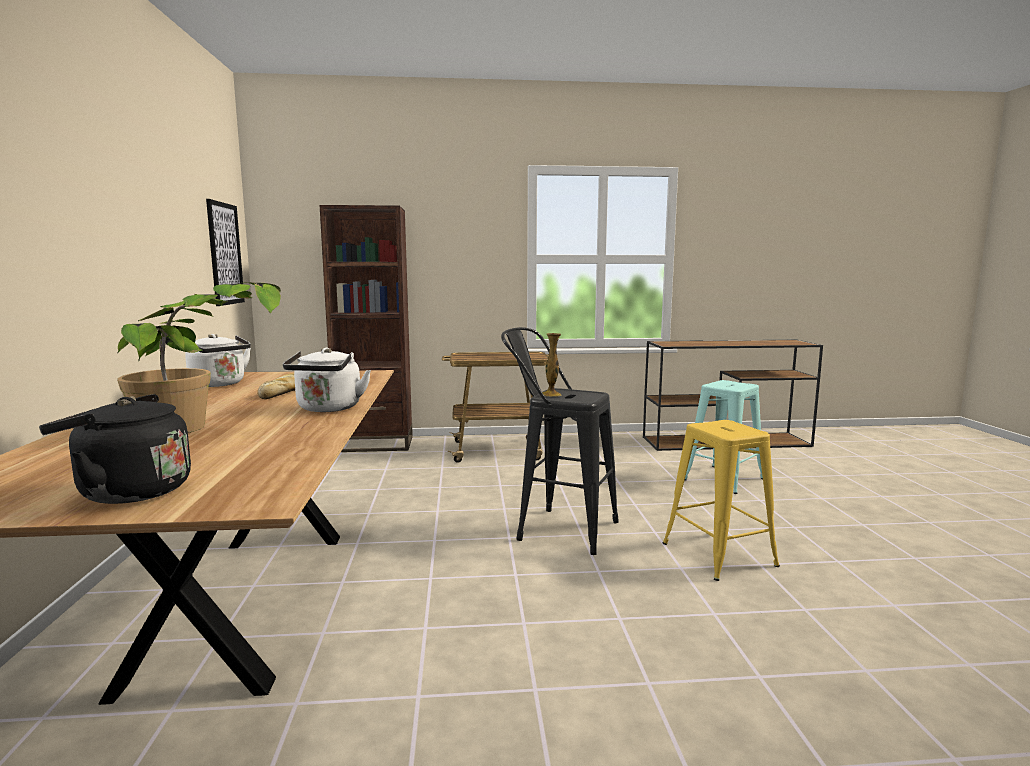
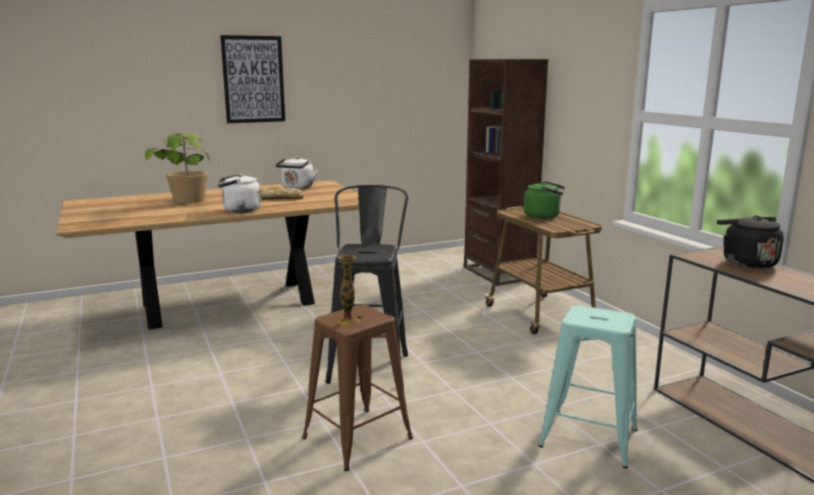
camera: 70 degrees right, 5 degrees up
(128, 492) = (93, 213): black kettle -> black kettle (746, 263)
(225, 254) = (425, 98): picture -> picture (253, 79)
(490, 356) = (544, 216): none -> green kettle
(550, 394) = (362, 246): vase -> vase (347, 321)
(718, 554) = (357, 438): yellow stool -> brown stool

